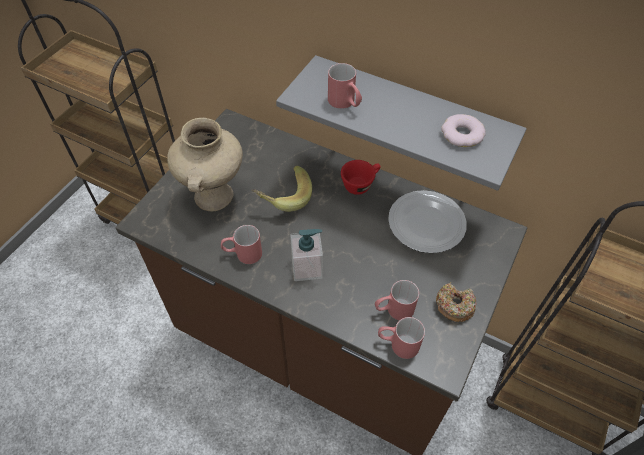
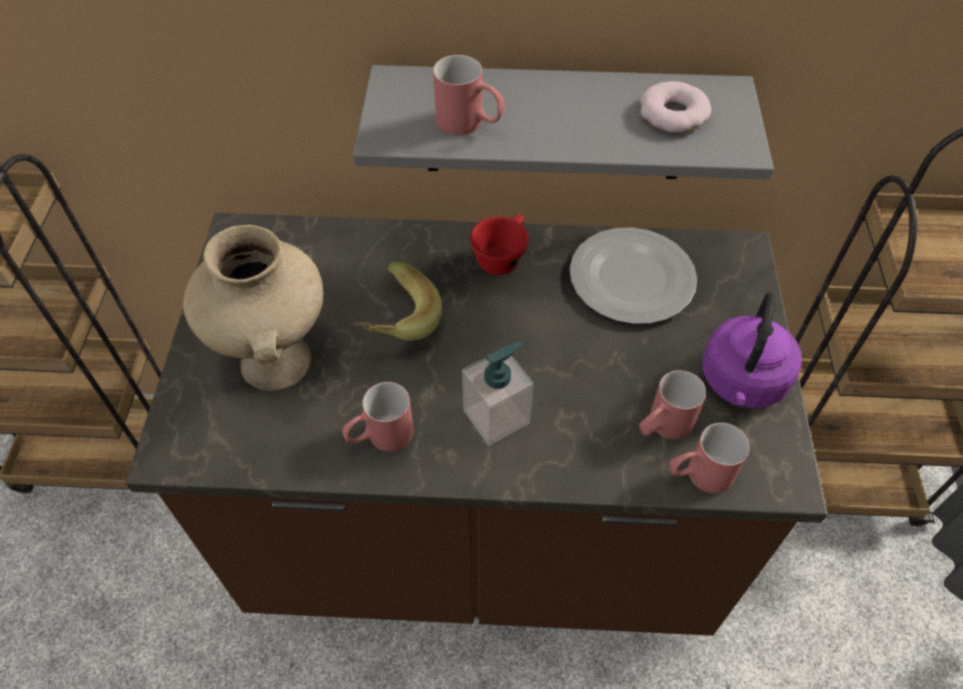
camera: 25 degrees left, 0 degrees up
(454, 306) = (741, 383): donut -> purple kettle

